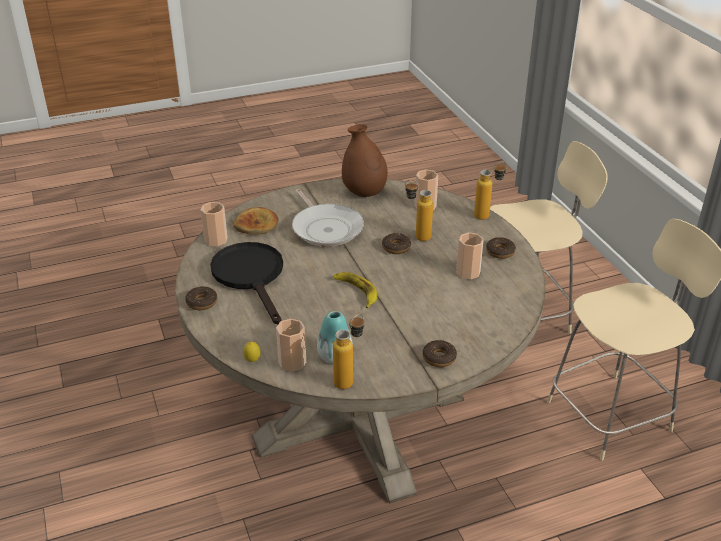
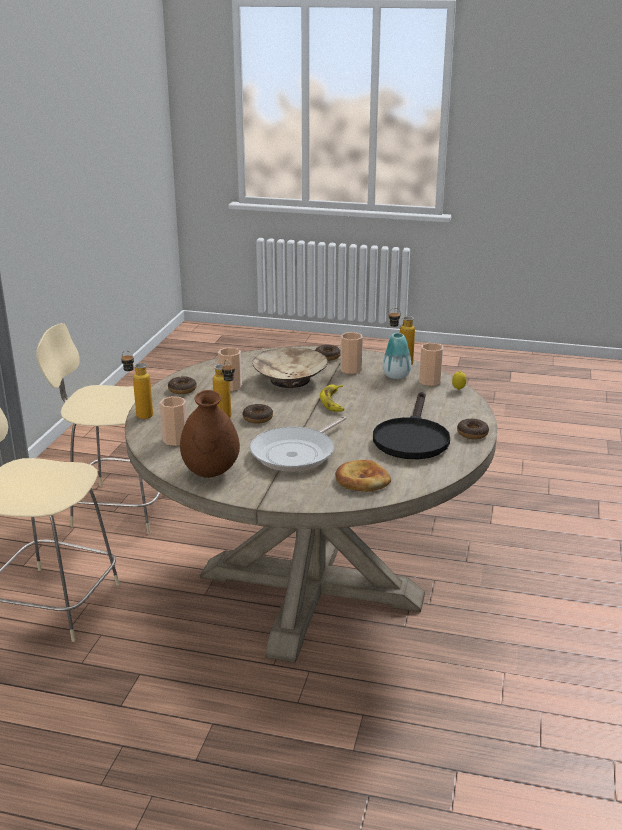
camera: 145 degrees left, 10 degrees down
(216, 240) = (419, 479): cup -> cup (351, 369)
(326, 228) = (296, 453): frying pan -> frying pan turned 150 degrees counterclockwise
(430, 304) = (289, 379): none -> beige bowl

